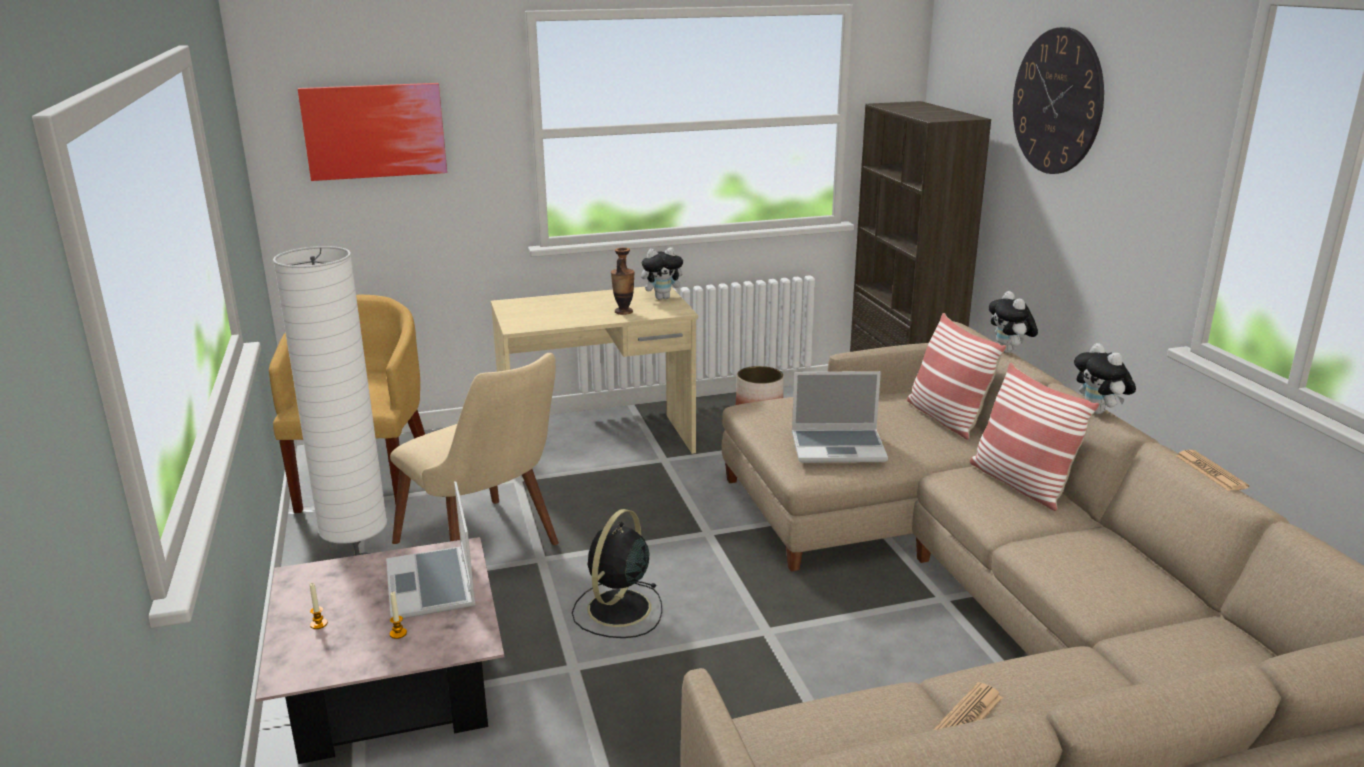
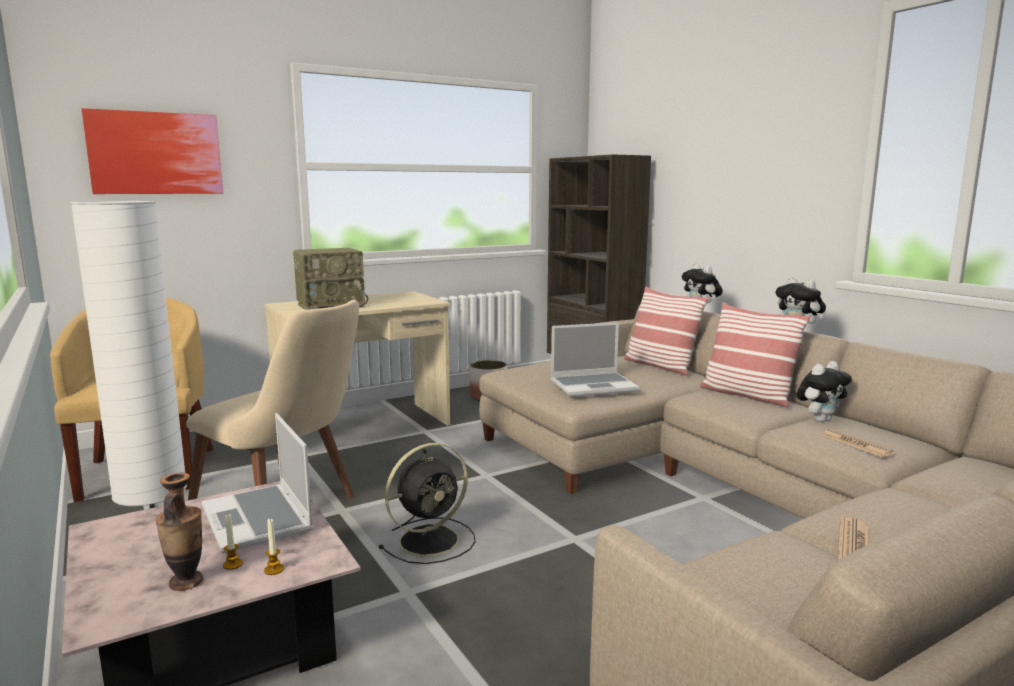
camera: 15 degrees left, 10 degrees down
(318, 624) = (133, 568): candle -> candle (274, 570)
(560, 311) = (331, 305): none -> radio
(618, 610) = (431, 540): black fan -> black fan turned 135 degrees counterclockwise
(623, 312) = (387, 303): vase -> vase (186, 582)
(663, 298) = (415, 296): plush toy -> plush toy (820, 419)
(1057, 101) = (707, 130): wall clock -> none
(1210, 471) = (914, 351): newspaper -> newspaper (856, 444)

